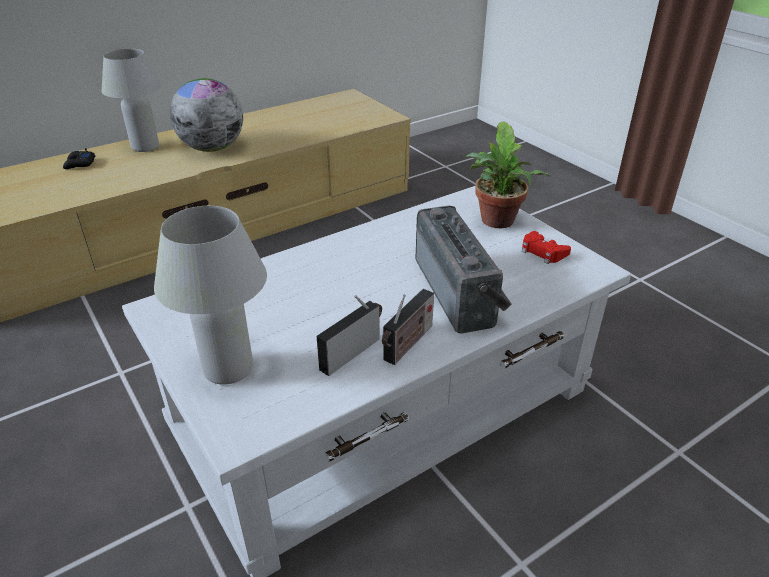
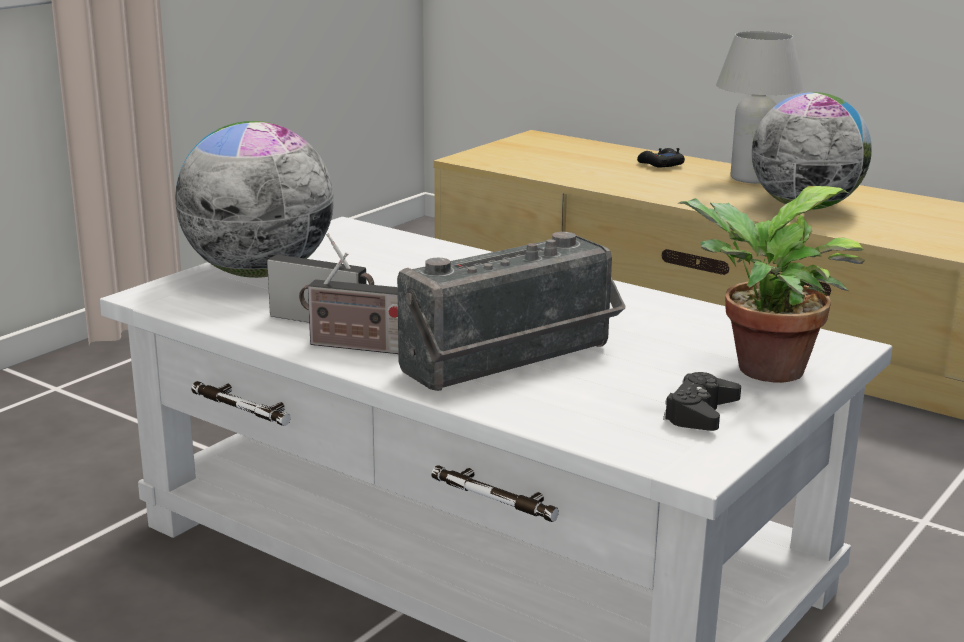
camera: 70 degrees right, 15 degrees down
(228, 368) = (259, 273): white table lamp -> globe
(543, 252) = (700, 413): red game controller -> black game controller

